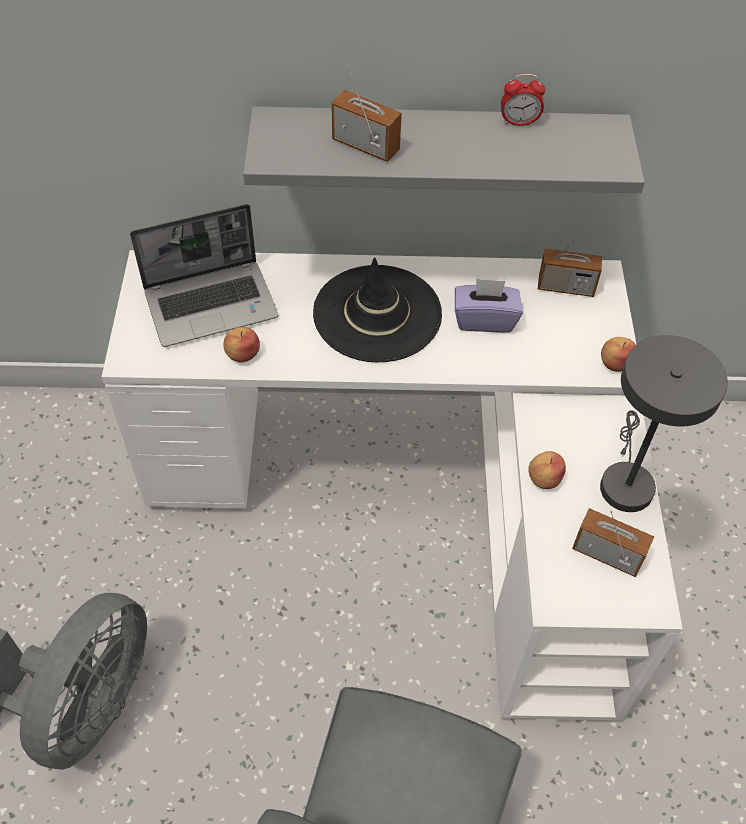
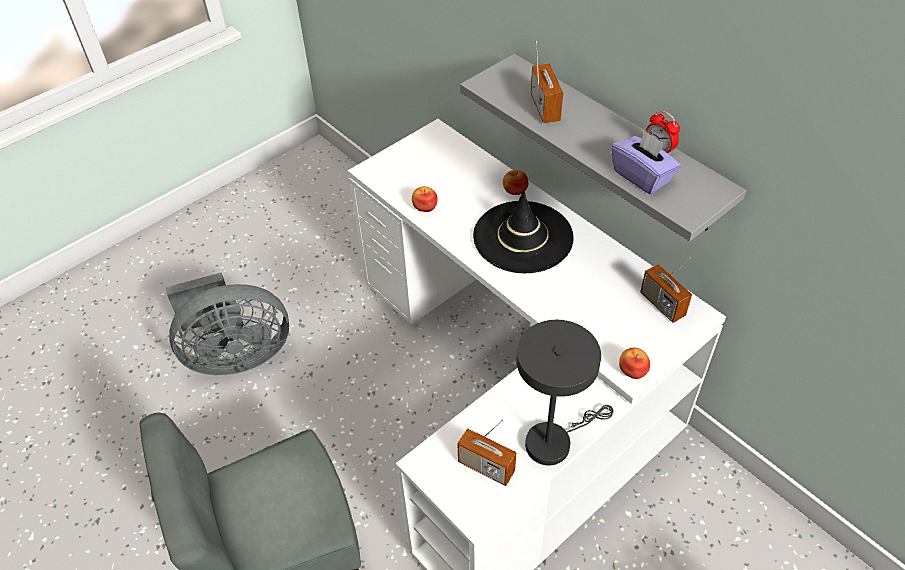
camera: 50 degrees right, 5 degrees down
(212, 303) = (443, 171): laptop -> none
(484, 319) = (582, 285): purple tissue box -> purple tissue box (642, 176)
(544, 478) = (506, 398): apple -> apple (515, 190)
(607, 554) = (486, 467): radio -> radio turned 135 degrees clockwise

